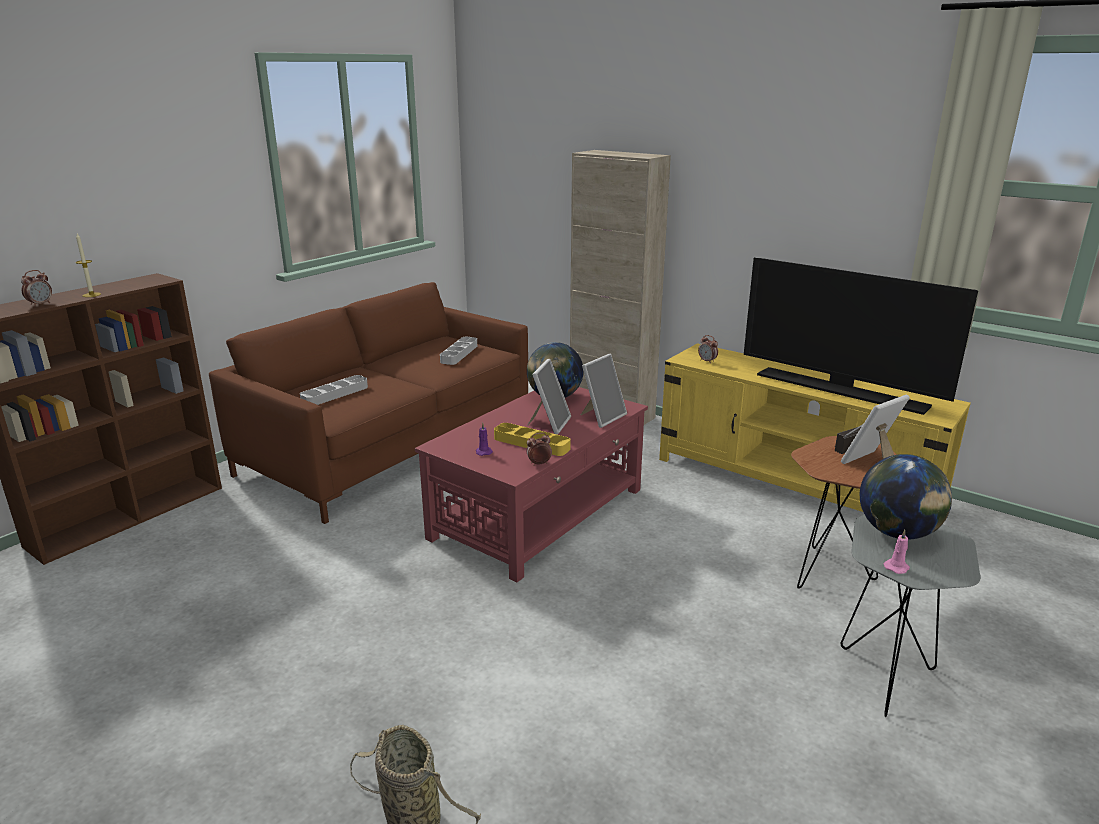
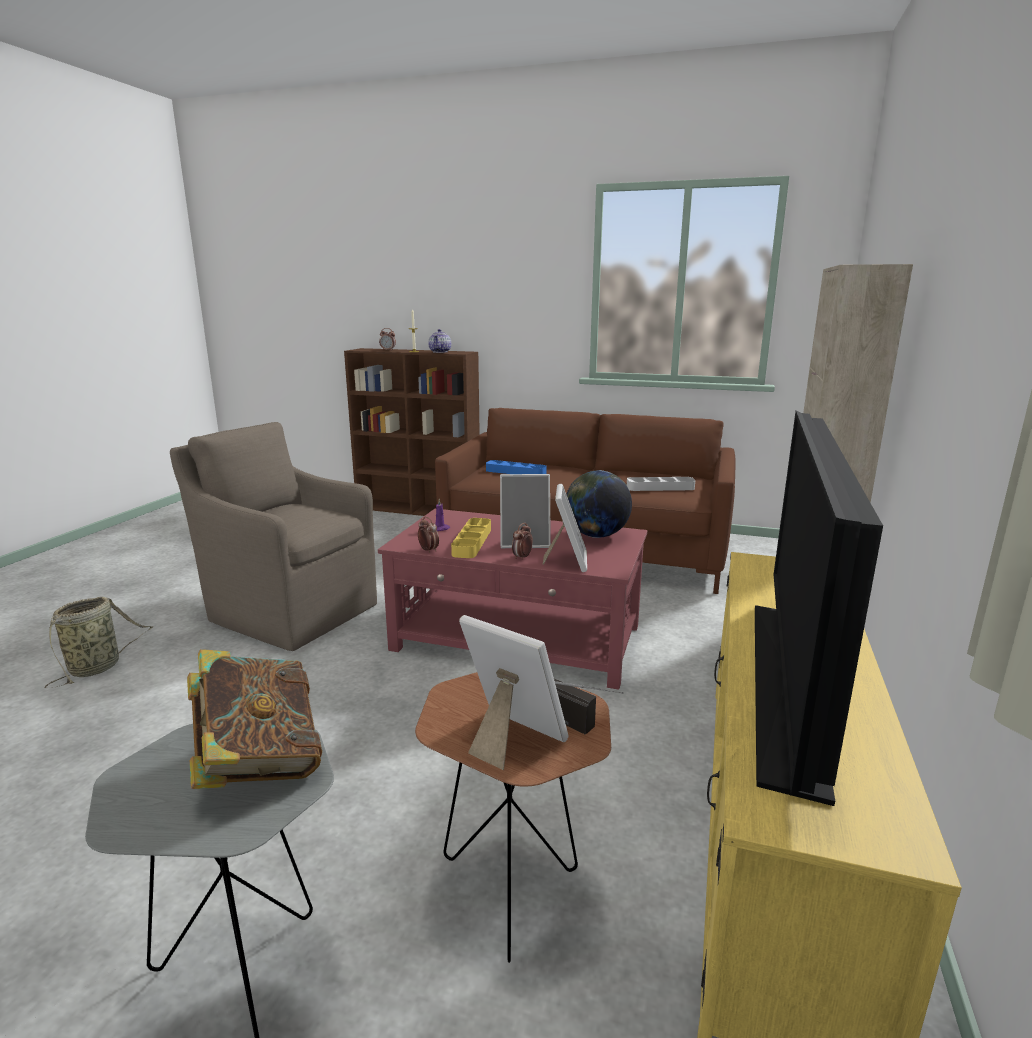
camera: 70 degrees right, 5 degrees down
(124, 285) = (440, 352): none -> teapot
(335, 394) = (515, 472): grey tray -> blue tray
(372, 642) = (291, 611): none -> brown armchair
(602, 417) = (566, 561): picture frame -> picture frame turned 105 degrees counterclockwise
(707, 361) = (768, 574): alarm clock -> alarm clock (522, 557)
(897, 533) = (258, 762): globe -> book
(897, 567) = (157, 759): pink candle -> none

